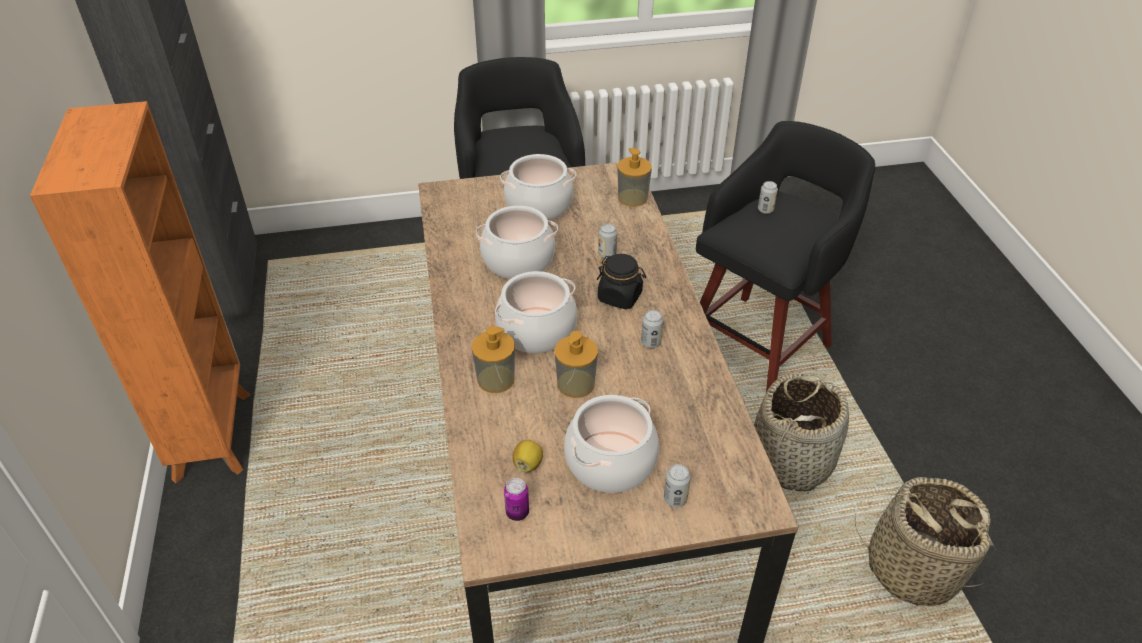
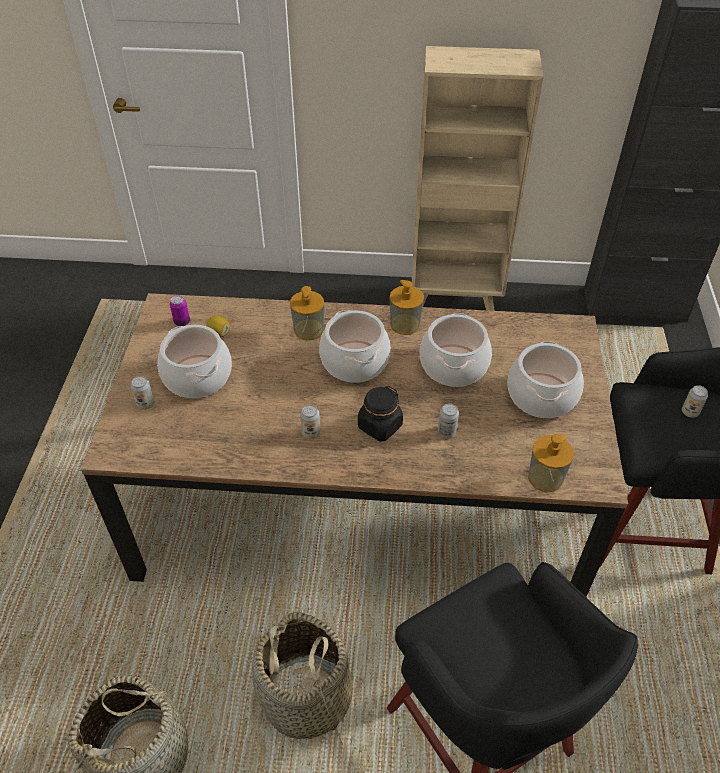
camera: 105 degrees right, 5 degrees up
(213, 433) = (456, 298): orange bookcase -> beige bookcase
(575, 384) = (283, 373): soap dispenser -> soap dispenser (405, 324)
(765, 210) = (537, 644): can -> can (689, 412)

